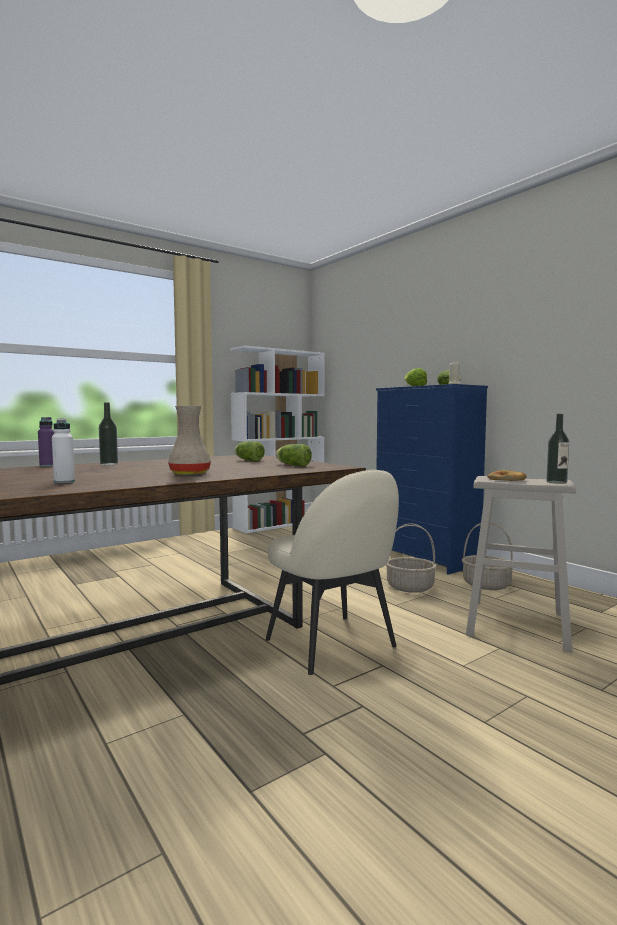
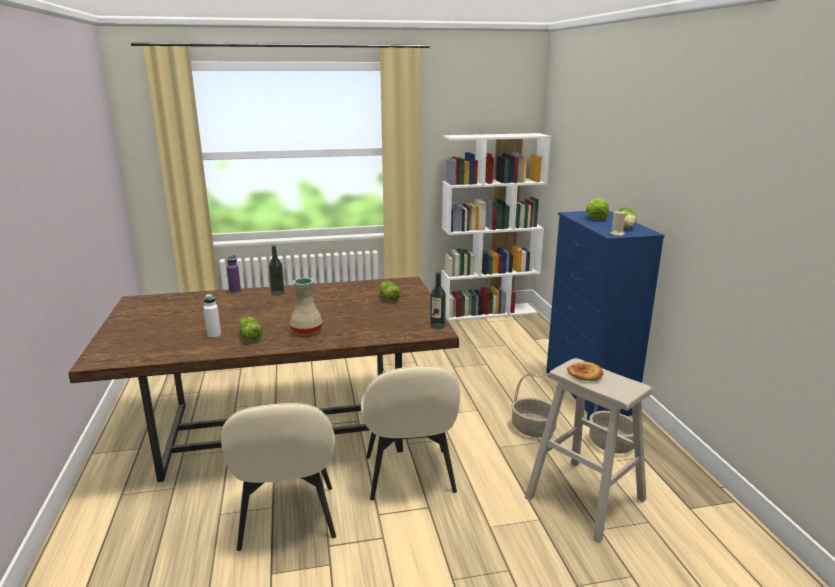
camera: 25 degrees right, 15 degrees up
(218, 722) = (287, 519): none -> beige chair
(292, 465) = (406, 320): lettuce -> lettuce (250, 336)
(556, 482) = (622, 392): bottle -> bottle (437, 326)

